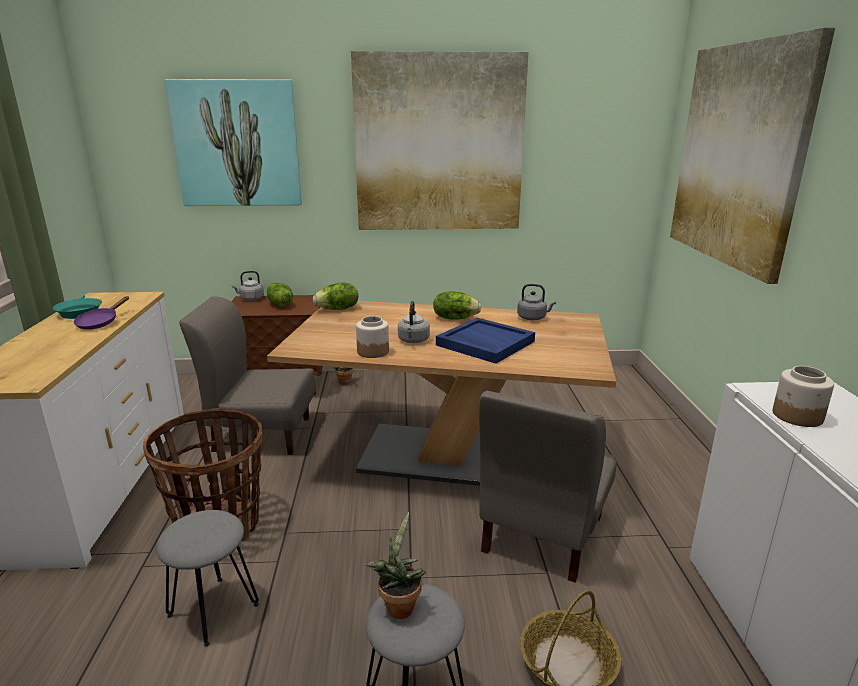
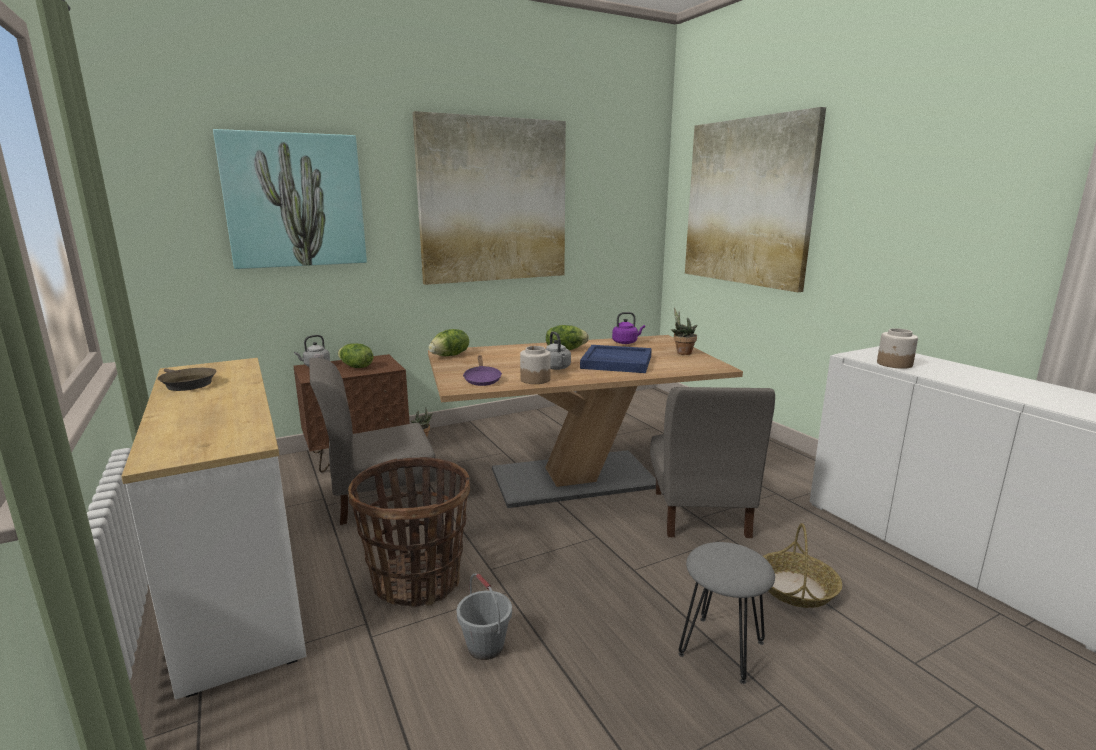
camera: 25 degrees left, 5 degrees down
(79, 312) = (186, 384): turquoise frying pan -> brown frying pan
(100, 323) = (234, 389): purple frying pan -> purple frying pan (482, 380)
(213, 609) = (485, 646): grey stool -> grey bucket
(399, 605) = (713, 559): potted plant -> potted plant (682, 352)
(533, 318) = (626, 342): grey kettle -> purple kettle

